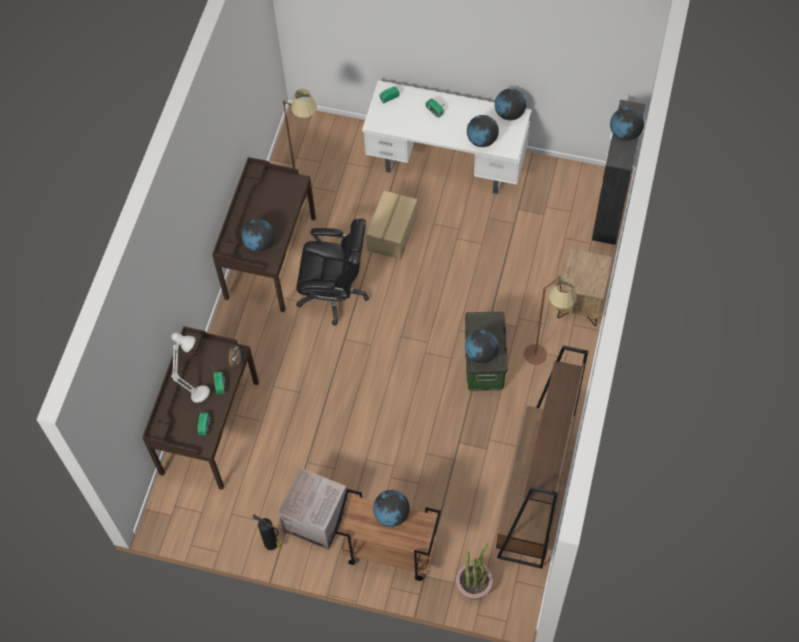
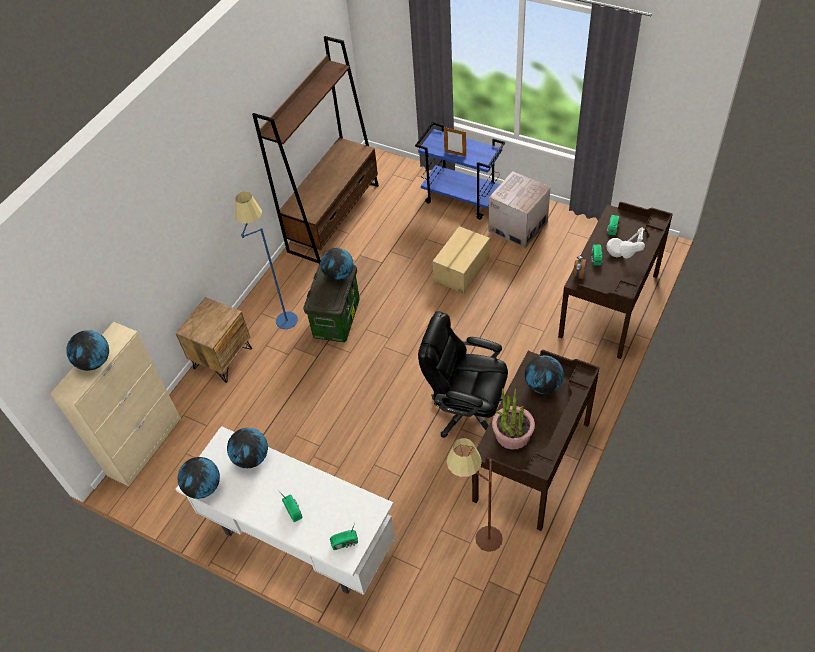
camera: 165 degrees left, 10 degrees down
(272, 544) = (558, 215): fire extinguisher -> none
(389, 552) = (462, 199): brown cart -> blue cart
(391, 233) = (388, 465): cardboard box -> cardboard box (462, 270)
(391, 514) = (455, 154): globe -> picture frame
(474, 584) = (401, 173): potted plant -> potted plant (512, 434)
(544, 359) = (280, 315): brown floor lamp -> blue floor lamp
(610, 211) = (145, 446): black cabinet -> beige cabinet

